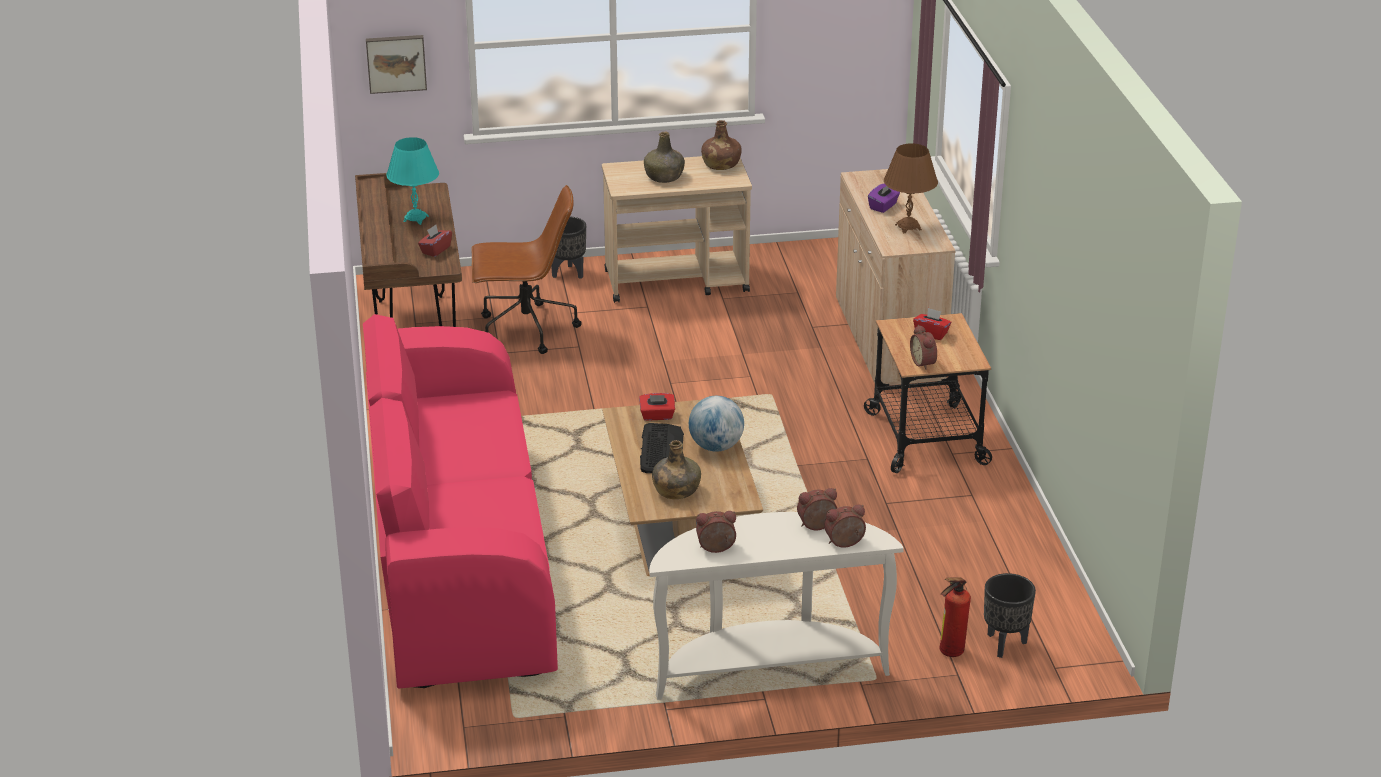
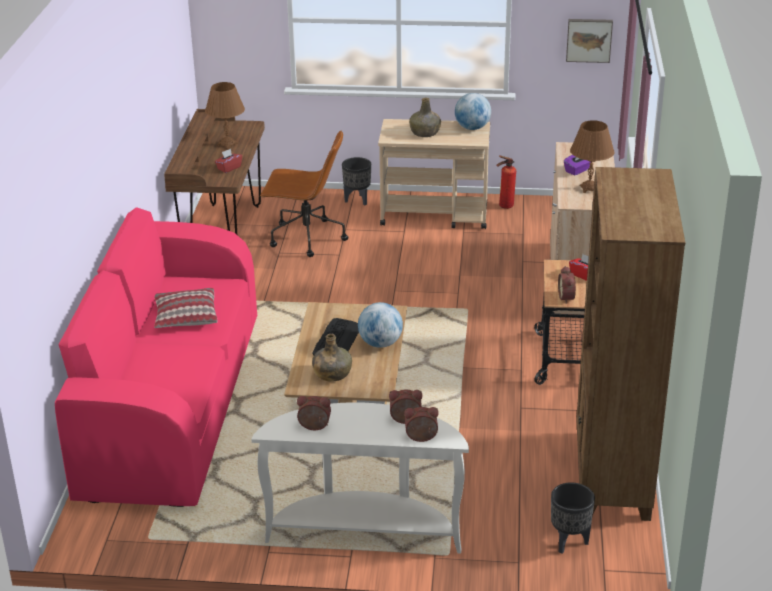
camera: 15 degrees right, 0 degrees up
(396, 63) = (235, 27): picture -> picture (589, 40)
(416, 219) = (227, 144): turquoise table lamp -> brown table lamp
(463, 445) = (185, 316): none -> pillow
(657, 416) = (347, 313): red tissue box -> none
(720, 164) = (472, 128): brown bottle -> globe
(948, 652) = (519, 542): fire extinguisher -> fire extinguisher (504, 206)
(1021, 565) = (611, 475): none -> brown bookcase

